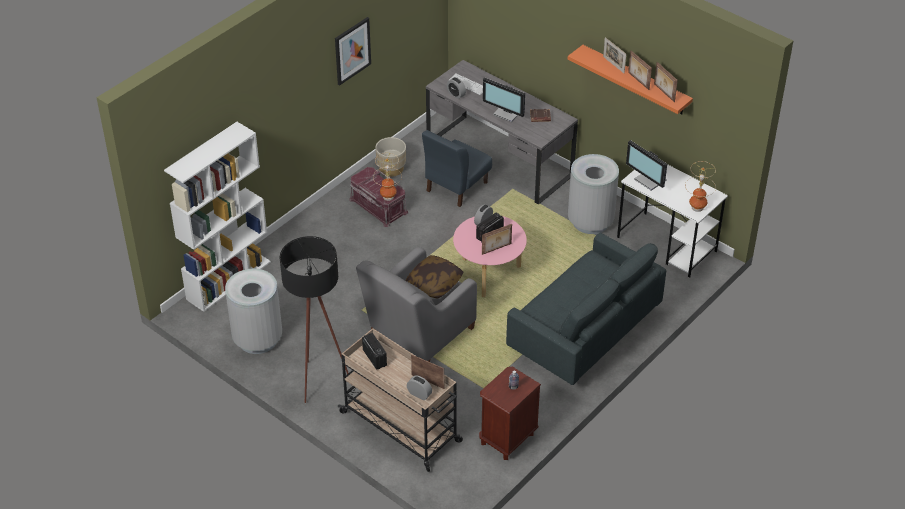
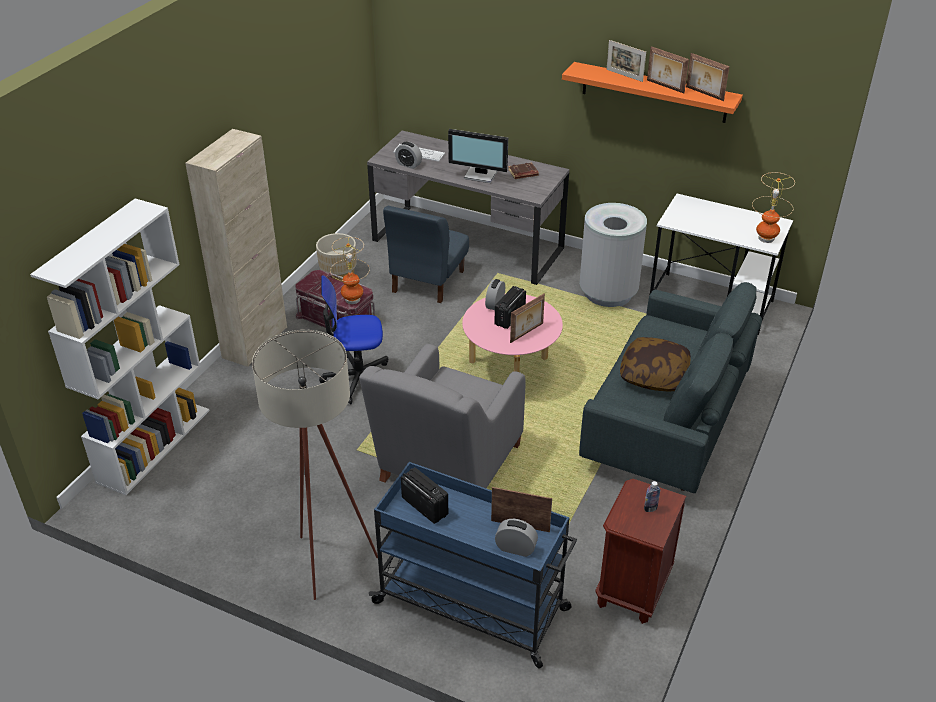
camera: 15 degrees left, 5 degrees down
(257, 339) = (216, 519): grey trash can -> none
(315, 215) = (255, 342): none -> beige cabinet
(319, 378) = (325, 558): black floor lamp -> beige floor lamp
(352, 50) = (275, 107): picture -> none
(378, 257) = (357, 379): none -> office chair
(401, 427) = (473, 606): beige cart -> blue cart
(434, 284) = (462, 390): pillow -> pillow (654, 374)
(649, 180) = (691, 219): monitor -> none

